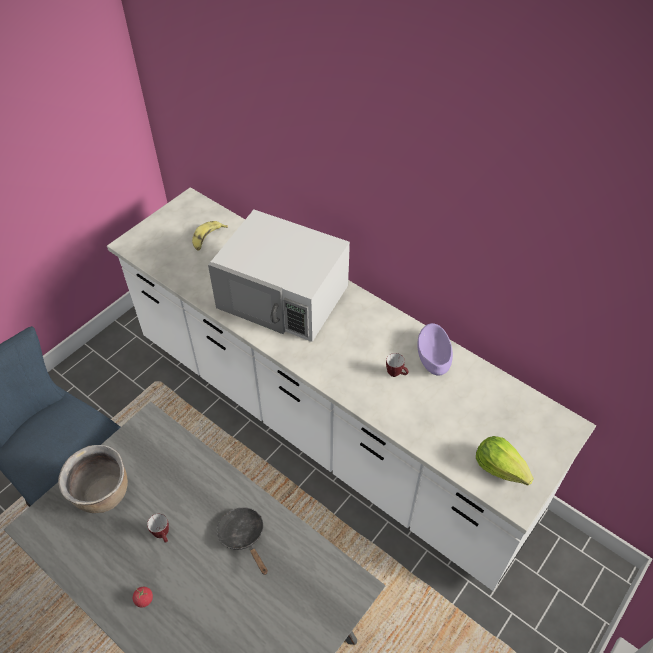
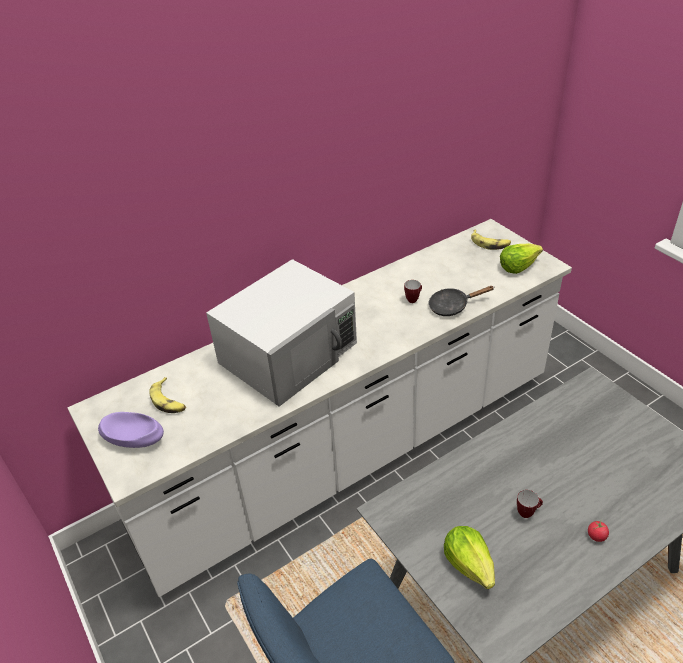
camera: 70 degrees left, 10 degrees down
(103, 494) = (469, 564): brown cooking pot -> lettuce
(243, 536) = (537, 448): black frying pan -> black frying pan (452, 306)
(433, 356) = (402, 276): purple bowl -> purple bowl (134, 439)
(536, 431) = (490, 243): none -> banana

